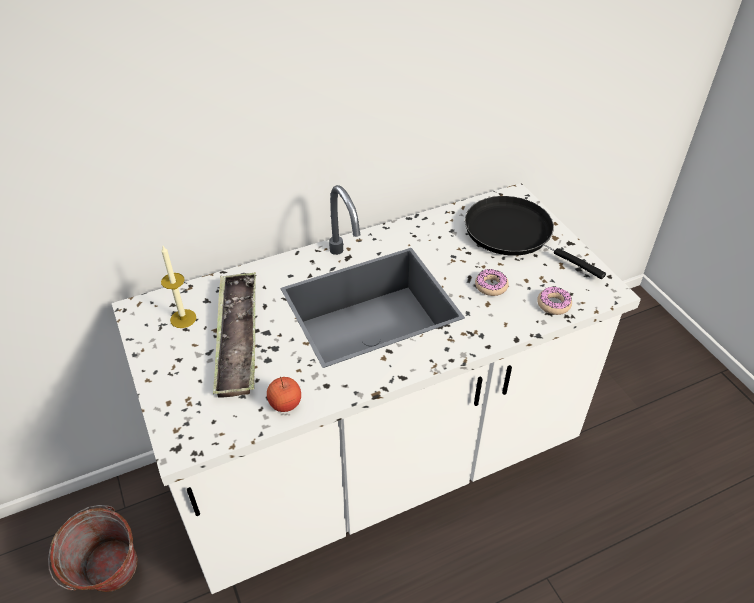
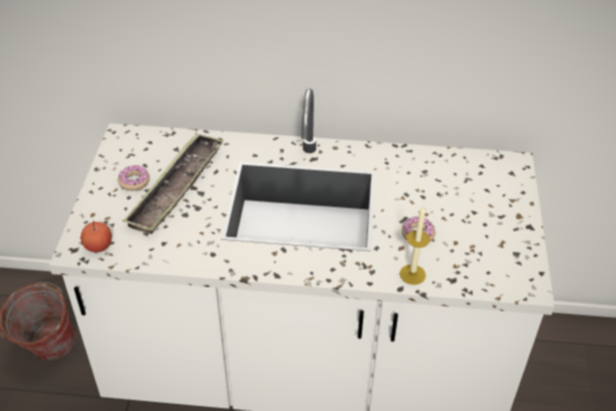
camera: 30 degrees right, 0 degrees up
(183, 318) = (149, 156): candle -> candle (412, 274)
(285, 403) = (171, 253): apple -> apple (98, 246)
(514, 234) = (481, 197): black frying pan -> none
(553, 304) = (462, 274): donut -> donut (134, 181)

